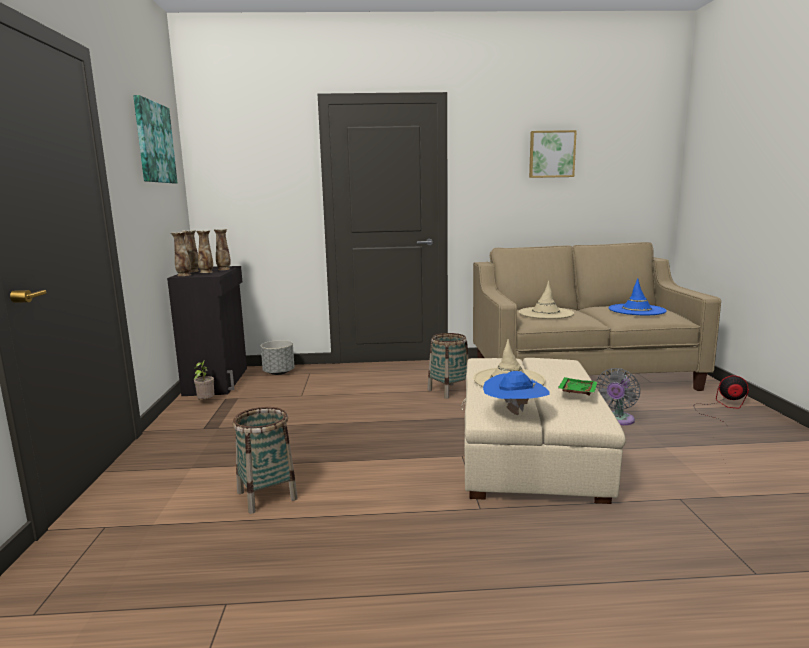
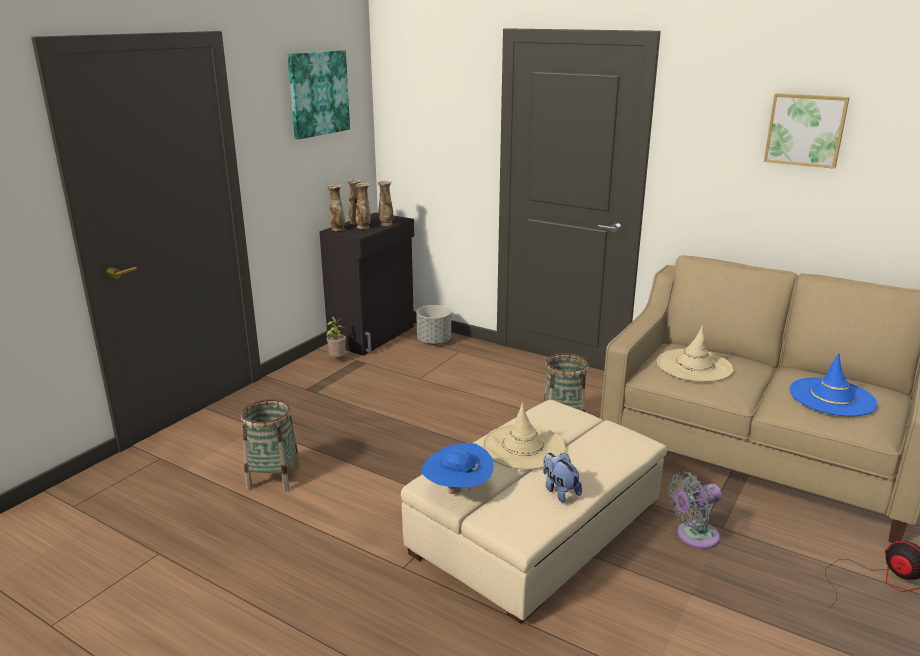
camera: 35 degrees right, 10 degrees up
(576, 392) = (559, 491): green tray -> plush toy

